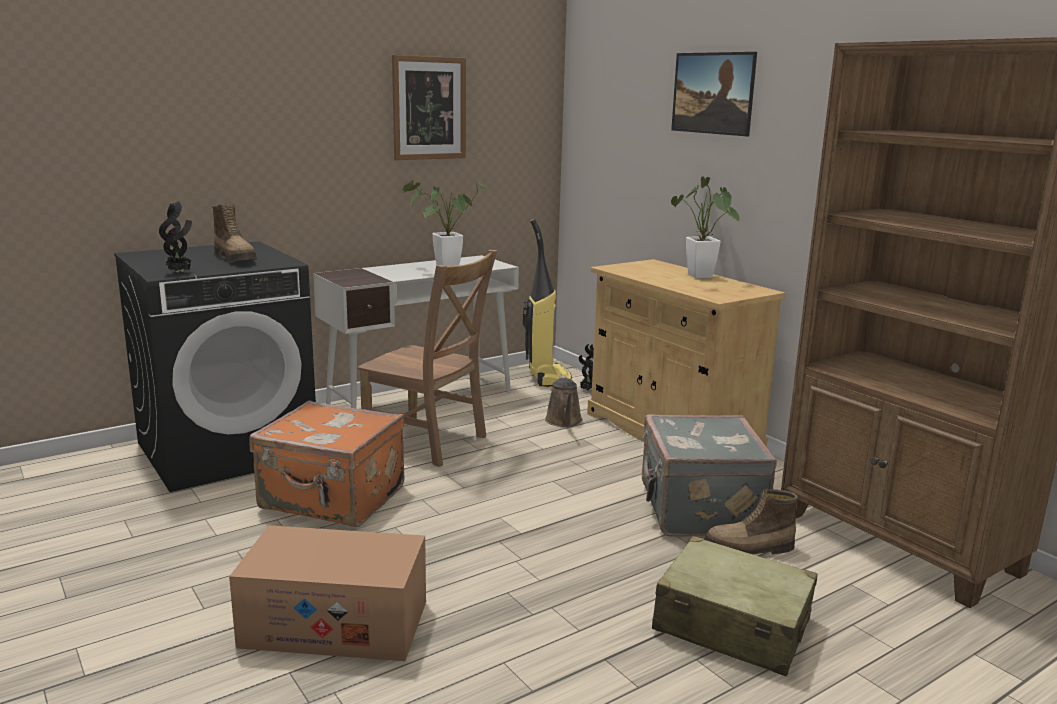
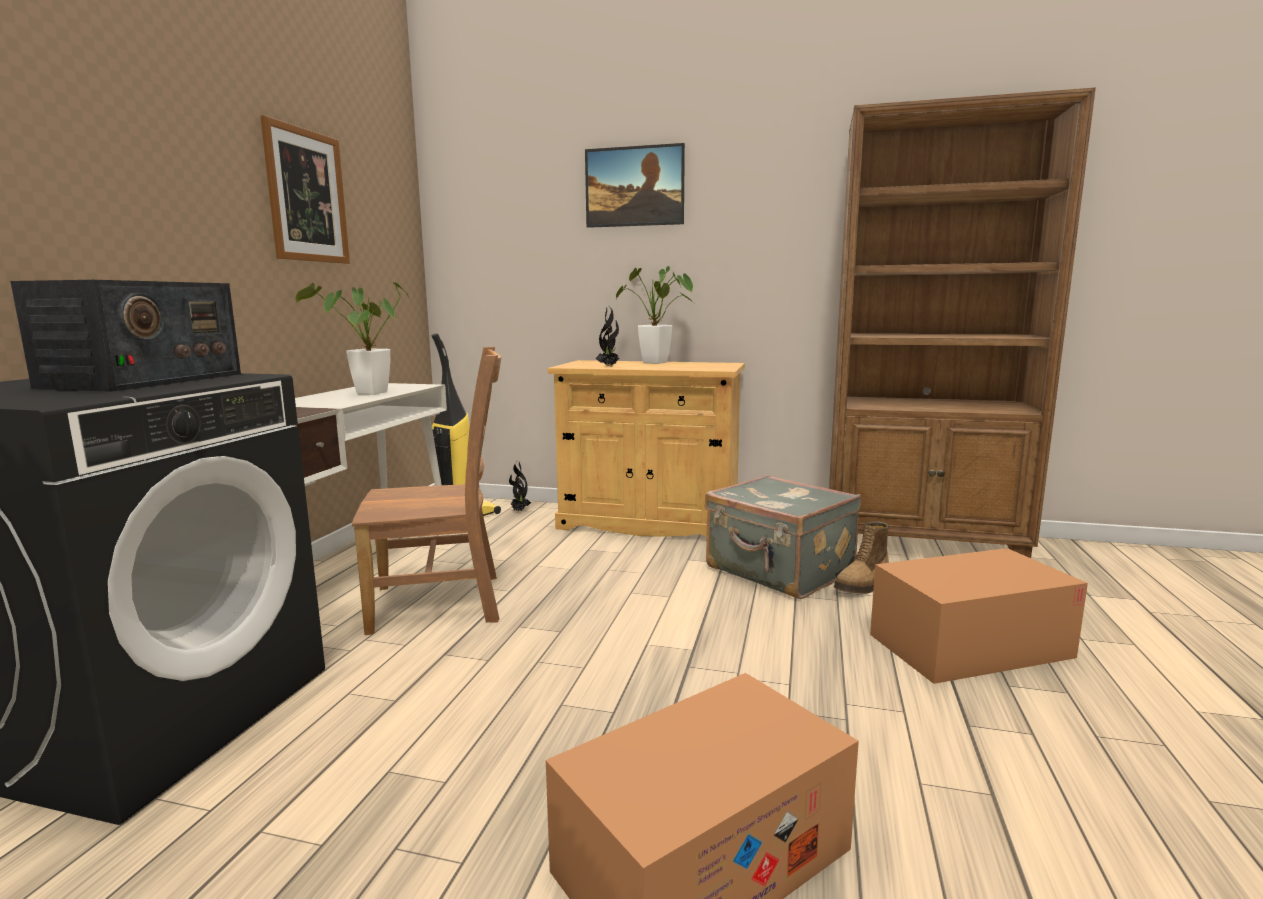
camera: 40 degrees left, 5 degrees down
(180, 272) = (85, 397): potted plant -> potted plant (609, 366)
(236, 259) = (144, 381): boot -> radio
(332, 499) = (428, 709): orange suitcase -> none
(564, 421) = (546, 541): brown watering can -> none
(731, 625) = (970, 646): beige suitcase -> cardboard box

